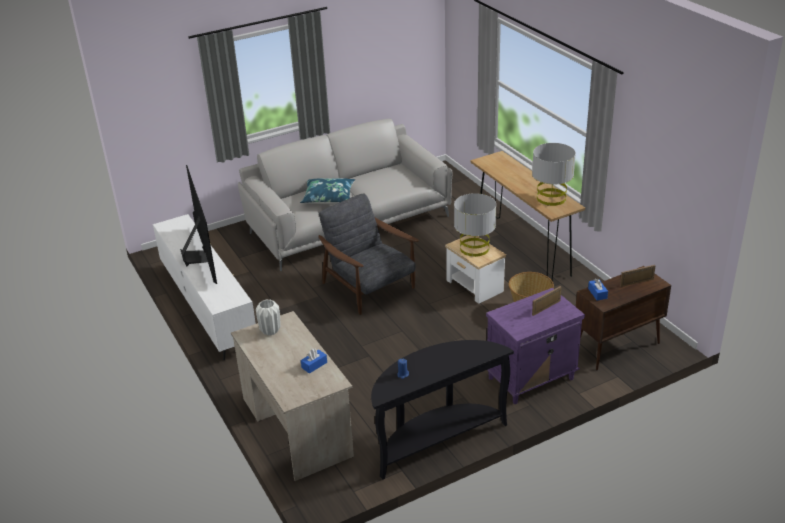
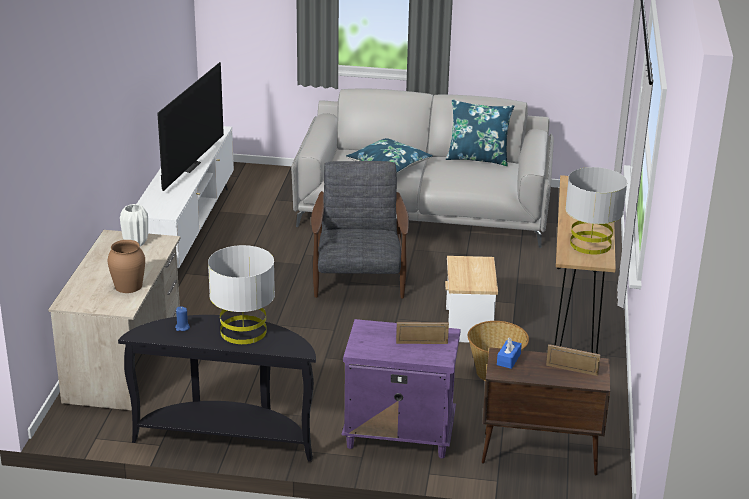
camera: 35 degrees right, 5 degrees down
(314, 365) = (128, 286): blue tissue box -> brown vase
(376, 170) = (478, 158): none -> blue pillow
(474, 248) = (472, 271): grey table lamp -> grey table lamp (243, 331)

